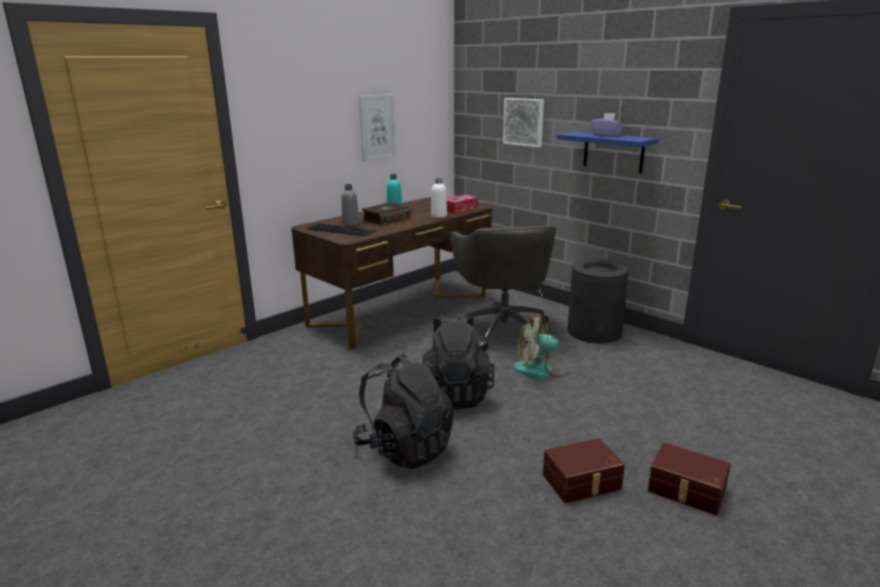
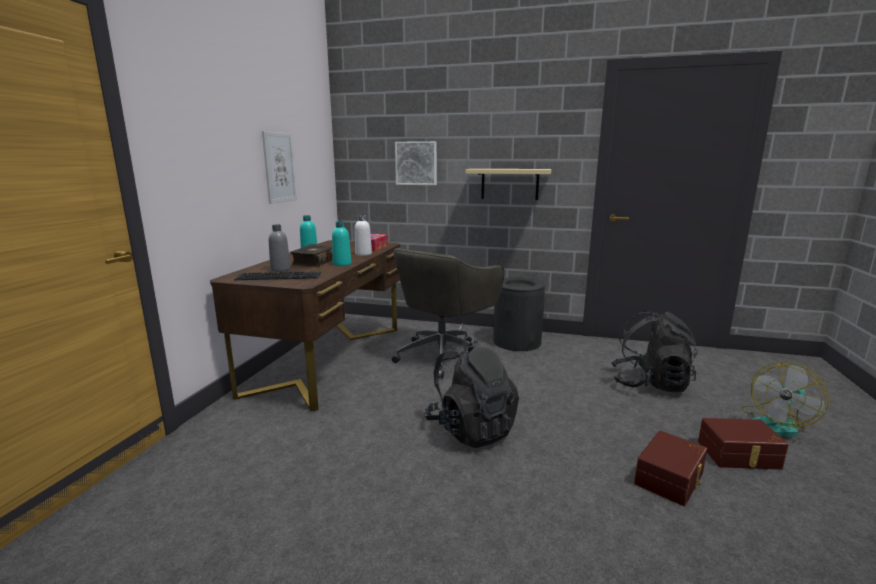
camera: 30 degrees left, 5 degrees down
(404, 224) = (342, 264): none -> turquoise bottle
(404, 448) = (487, 507): black backpack -> black backpack (649, 384)
(503, 329) = (444, 355): grey office chair -> grey office chair turned 75 degrees clockwise
(541, 370) = (516, 384): fan -> fan (776, 424)
(606, 135) = (508, 168): purple tissue box -> none
(613, 152) = (509, 184): blue shelf -> beige shelf

